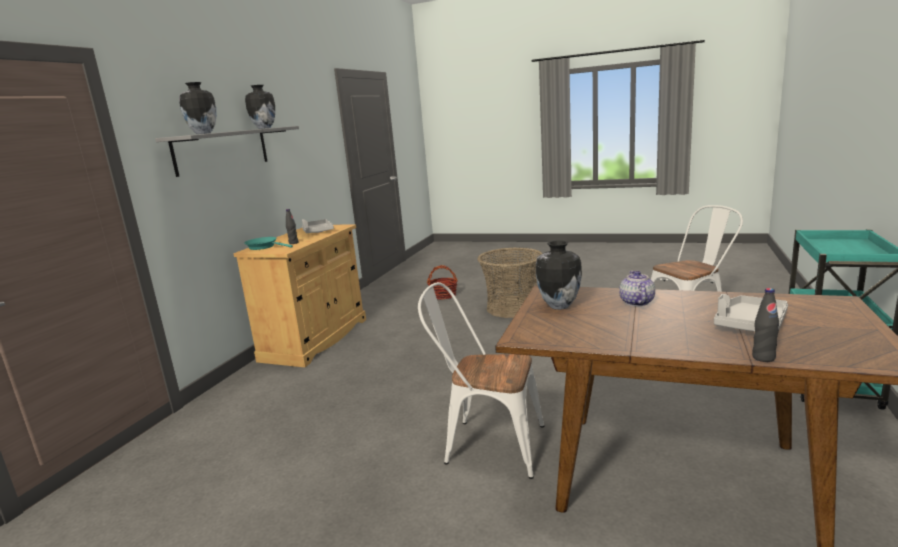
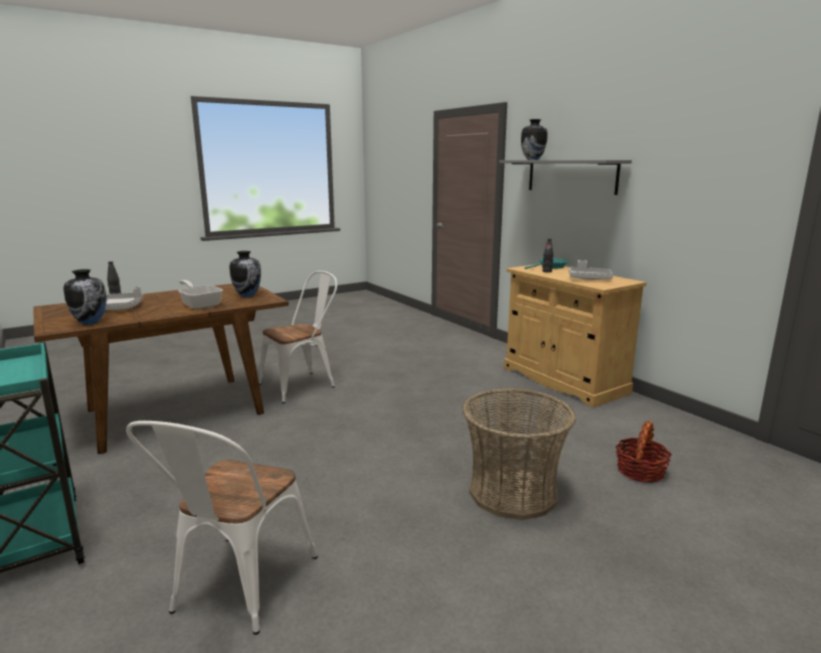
camera: 125 degrees right, 0 degrees up
(264, 128) = (605, 159): vase -> vase (91, 322)
(636, 302) = (200, 305): teapot -> frying pan

